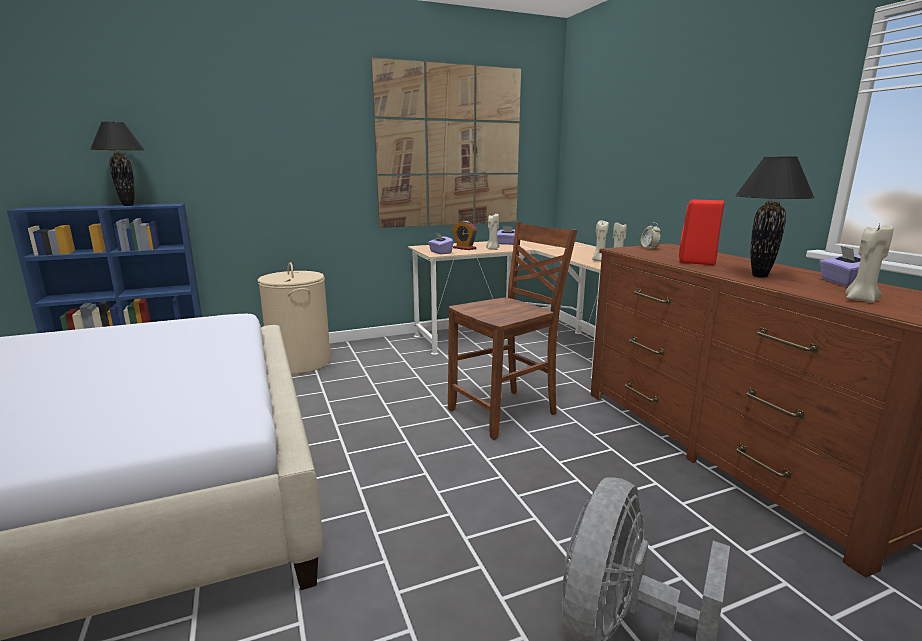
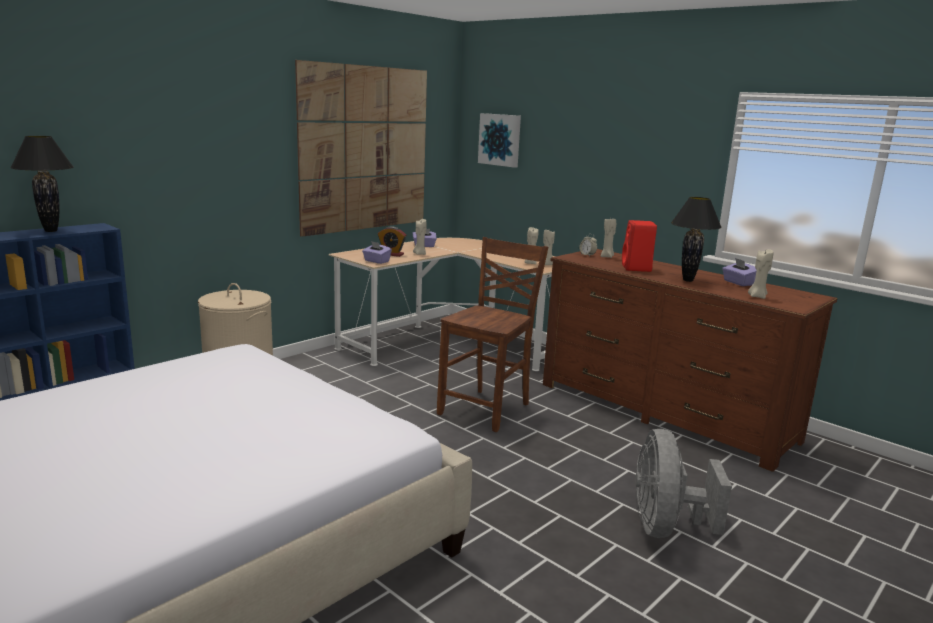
camera: 25 degrees left, 0 degrees up
(593, 134) = (500, 140): none -> picture
(673, 250) = (607, 257): none -> beige candle

